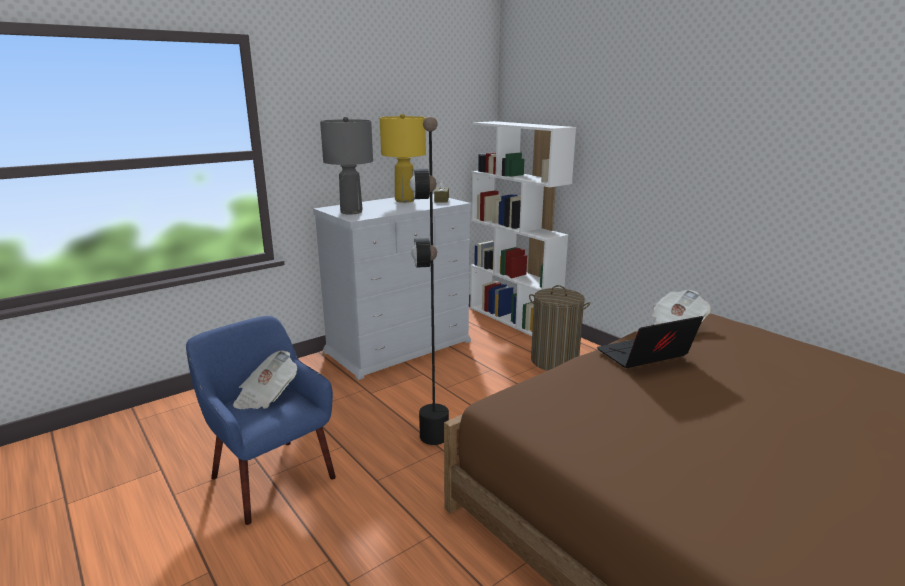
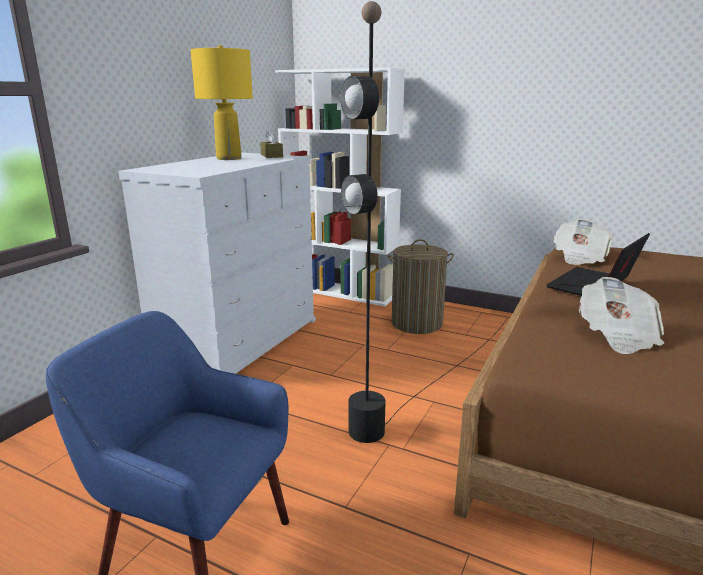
camera: 25 degrees left, 0 degrees up
(266, 396) = (181, 431): newspaper -> newspaper (617, 335)
(351, 212) = (182, 170): grey table lamp -> none

